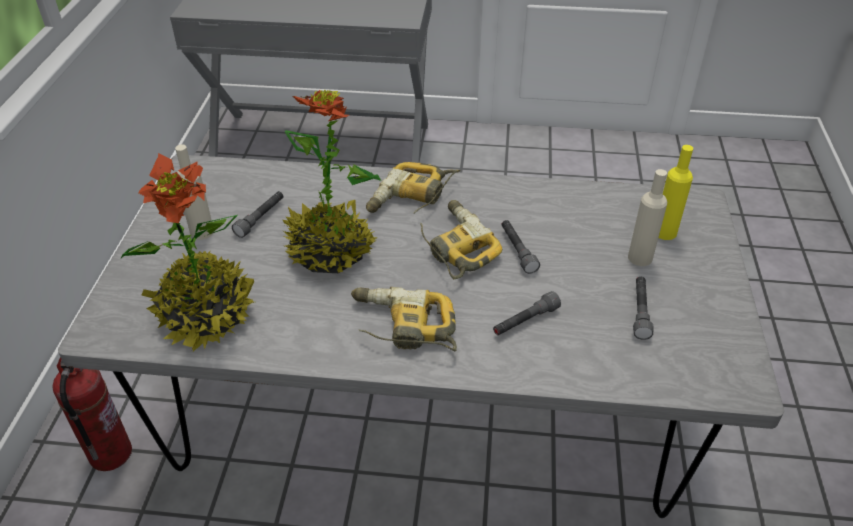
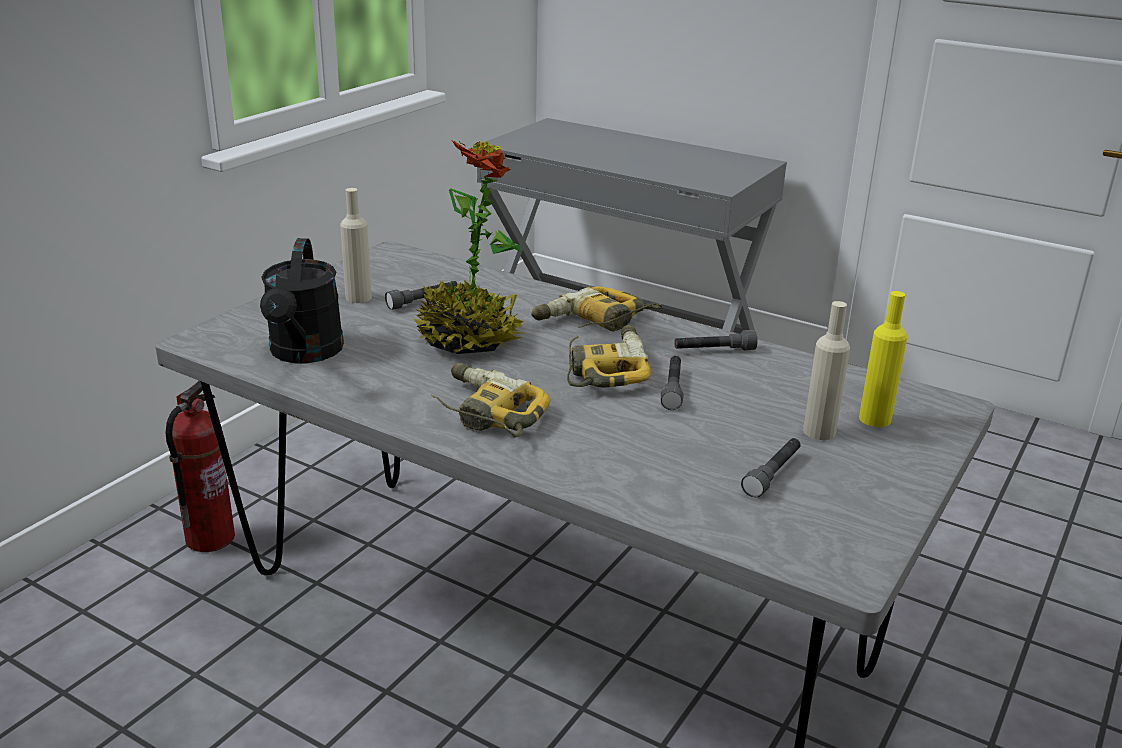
camera: 25 degrees right, 15 degrees down
(206, 314) = (304, 353): potted plant -> black watering can
(525, 321) = (624, 444): grey flashlight -> grey flashlight (714, 350)

